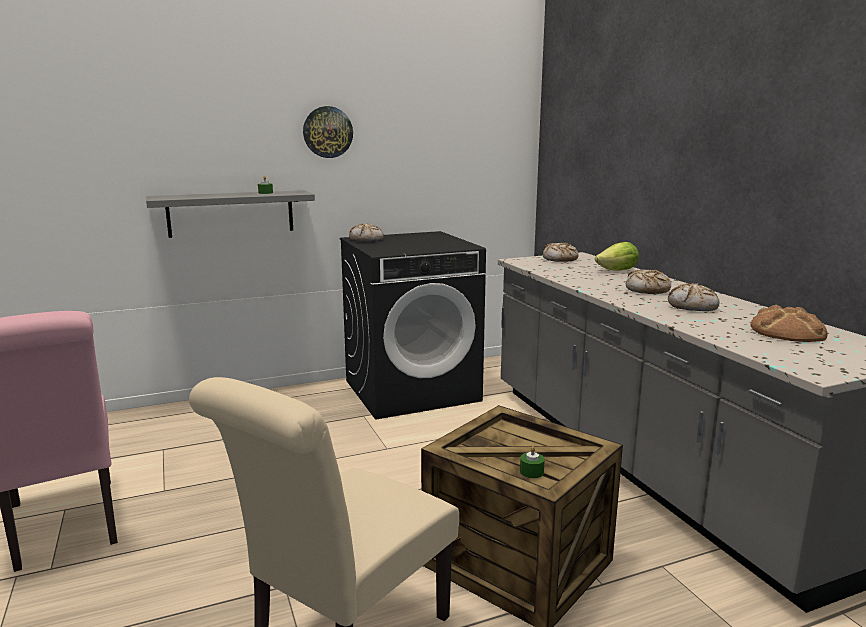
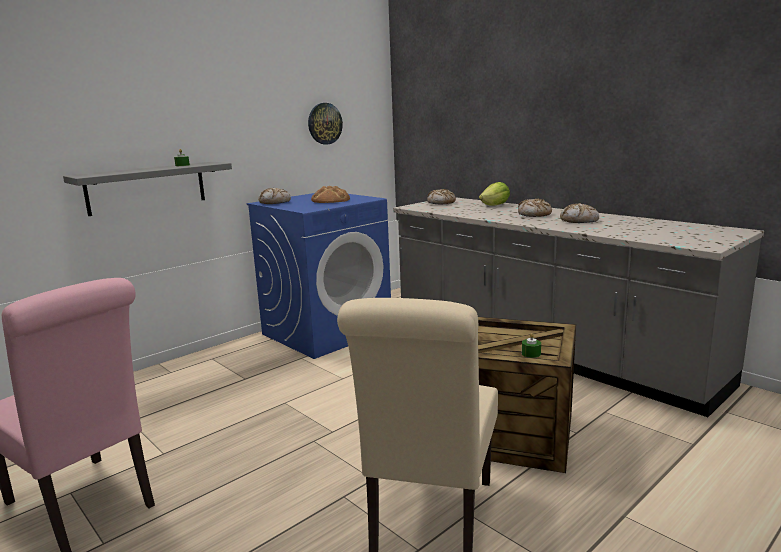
camera: 20 degrees left, 0 degrees up
(327, 132) = (228, 106): wall clock -> wall clock (324, 123)
(412, 390) = (327, 331): black washing machine -> blue washing machine
(787, 331) = (657, 227): bread -> bread (330, 200)

